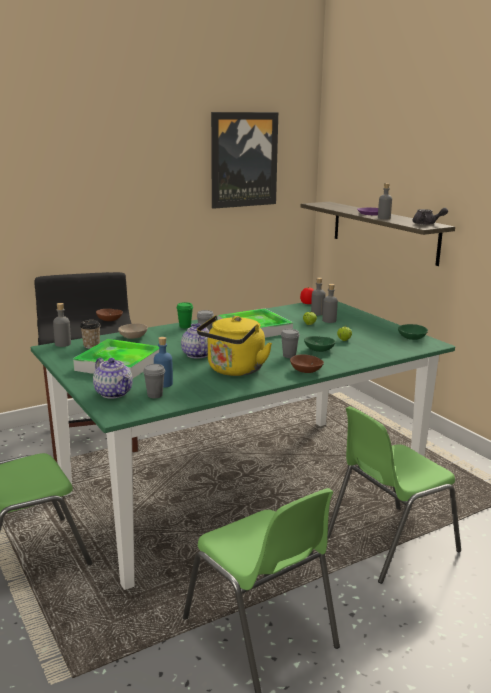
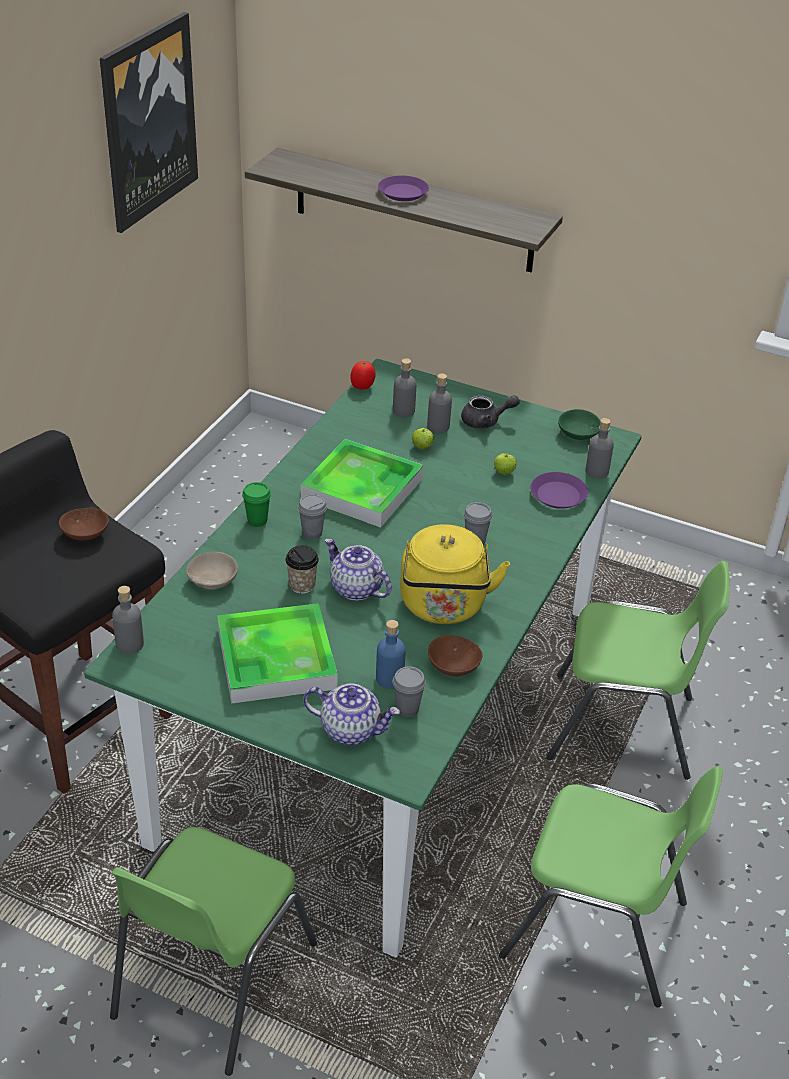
camera: 35 degrees left, 20 degrees up
(91, 346) = (181, 631): cup -> cup (302, 585)
(305, 370) = (527, 568): brown bowl -> brown bowl (452, 666)
(318, 350) = (497, 511): green bowl -> none
(365, 353) = (558, 495): none -> purple plate
(384, 218) = (440, 209): grey bottle -> grey bottle (597, 472)
(388, 544) = (623, 728): green chair -> green chair turned 105 degrees counterclockwise
(427, 224) = (521, 219): grey teapot -> grey teapot (486, 421)

